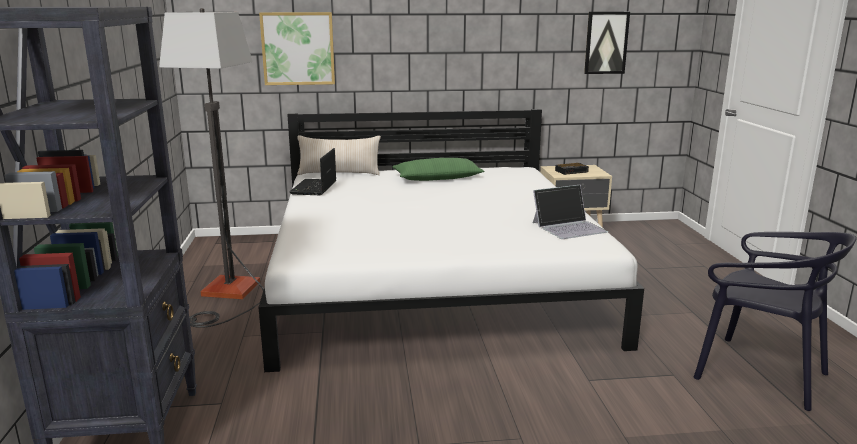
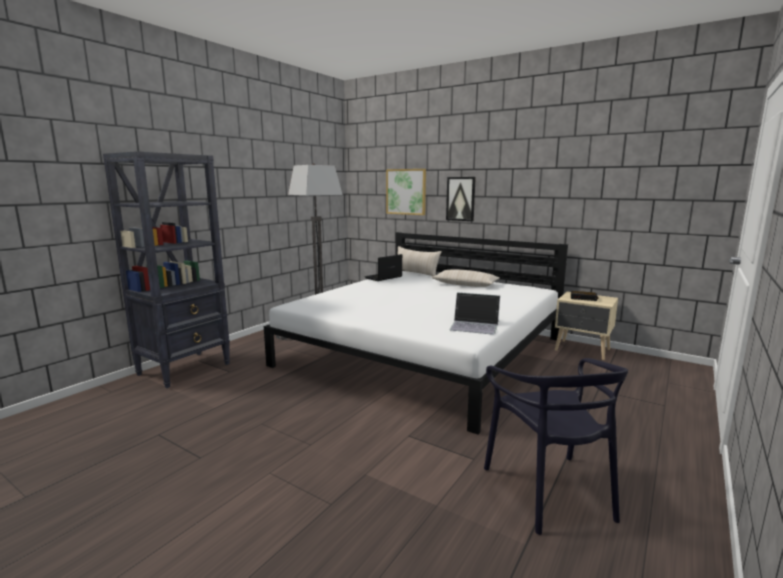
camera: 40 degrees right, 5 degrees down
(437, 178) = (465, 285): green pillow -> beige pillow
(606, 43) = (634, 191): picture -> picture (460, 198)

